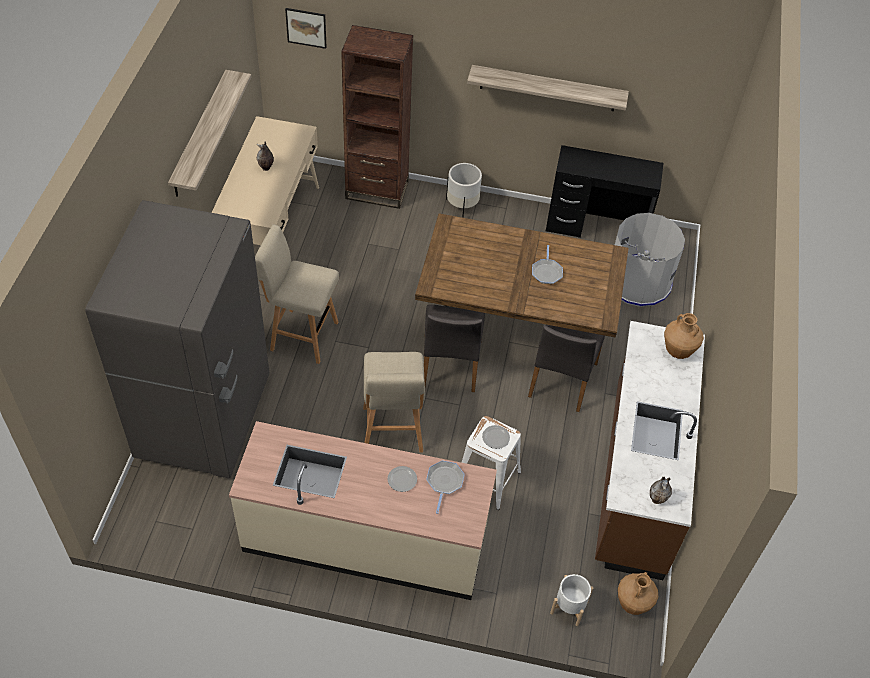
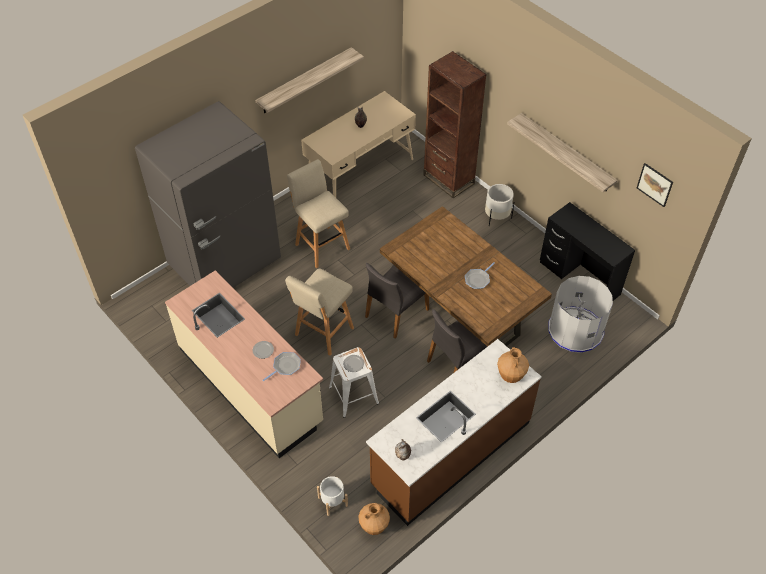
camera: 40 degrees right, 0 degrees up
(306, 27) = (429, 42): picture -> picture (654, 184)

